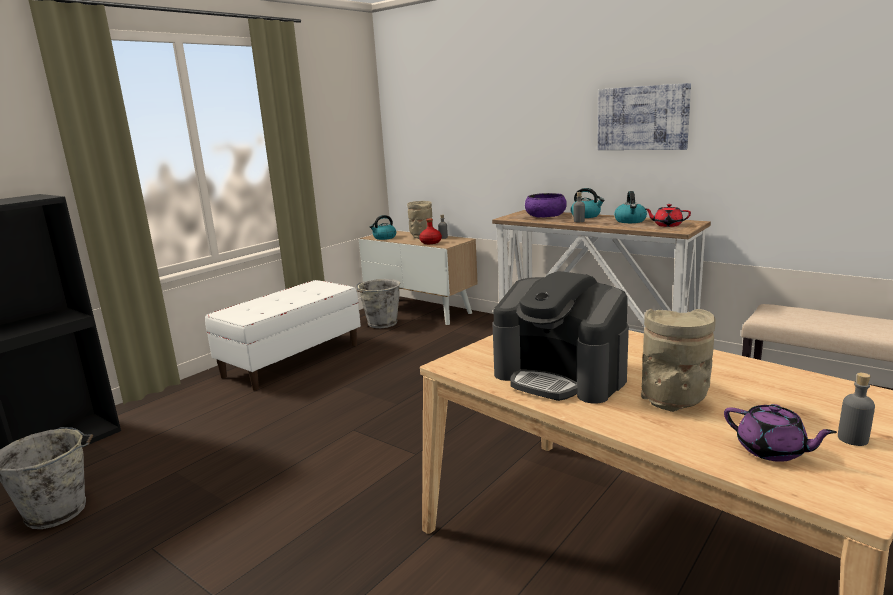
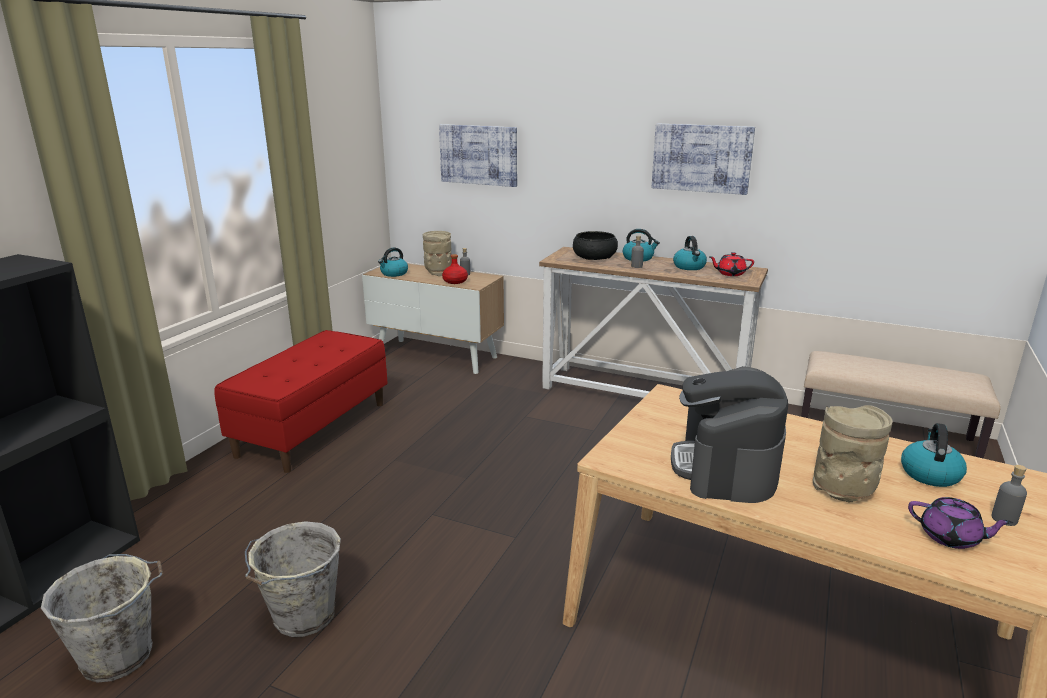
camera: 15 degrees left, 5 degrees up
(292, 360) = (313, 429): white bench -> red bench
(381, 323) = (398, 375): grey bucket -> grey bucket (302, 617)
(453, 132) = (478, 155): none -> picture
(545, 215) = (594, 256): purple bowl -> black bowl
(560, 376) = (725, 467): coffee machine -> coffee machine turned 75 degrees clockwise
(787, 393) = (929, 473): none -> kettle

